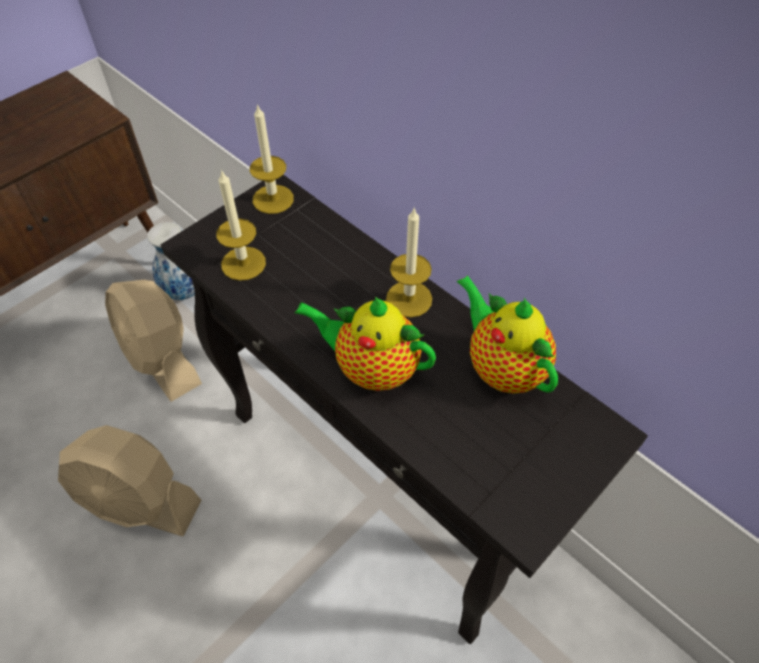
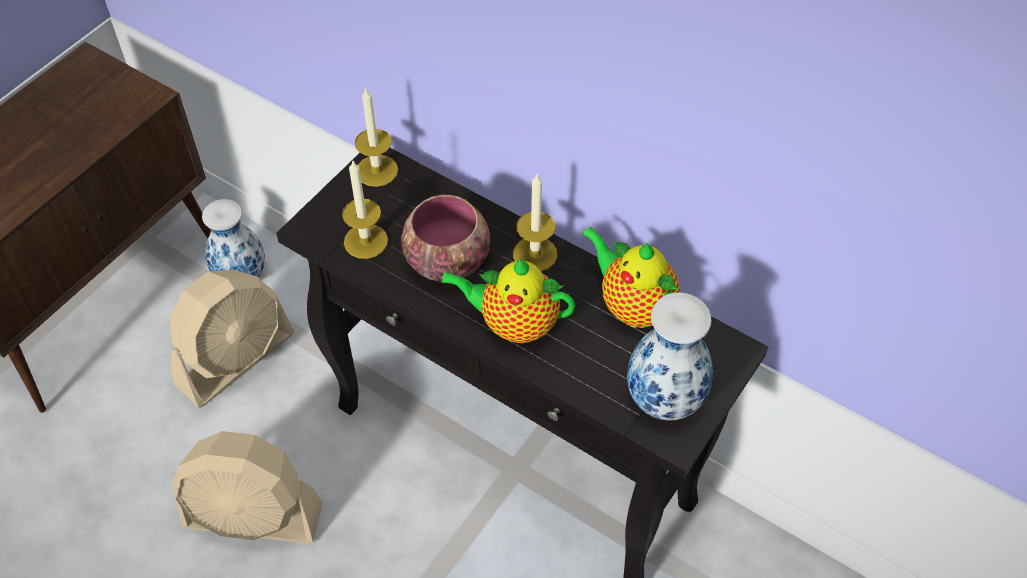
camera: 10 degrees left, 0 degrees up
(162, 359) = (236, 359): beige fan -> beige fan turned 90 degrees counterclockwise
(317, 294) = (446, 261): none -> bowl
(523, 480) = (666, 400): none -> vase

